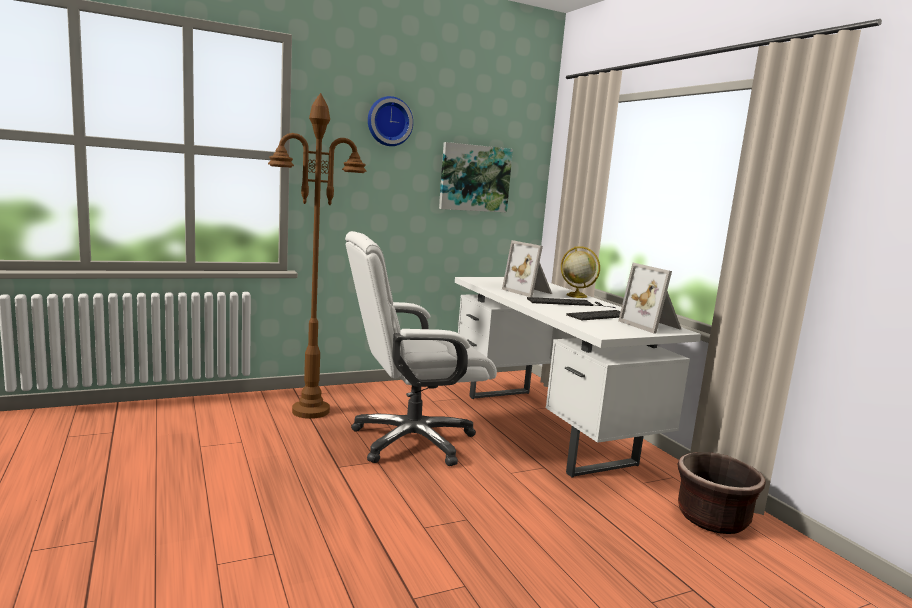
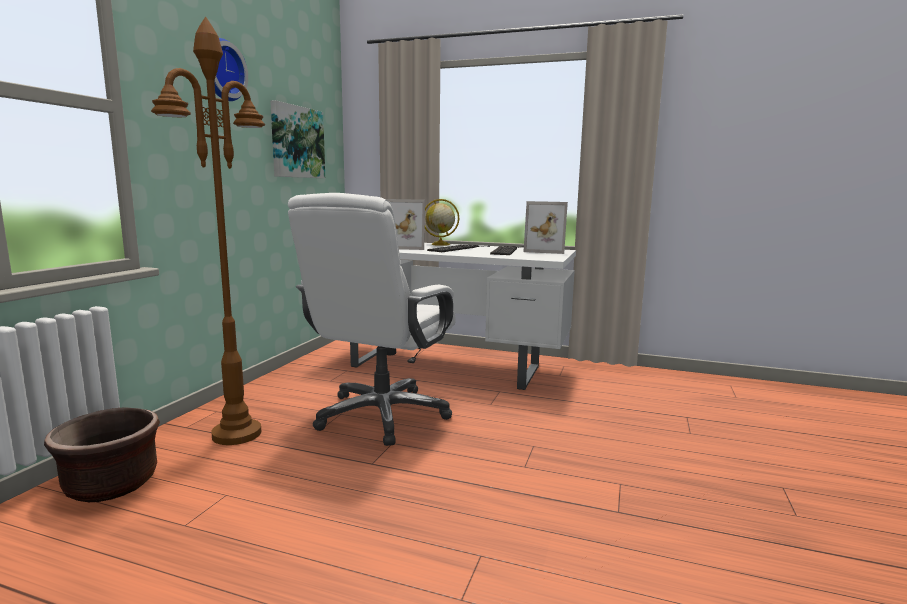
camera: 45 degrees left, 0 degrees up
(712, 519) = (621, 379): brown planter -> brown planter (112, 485)

